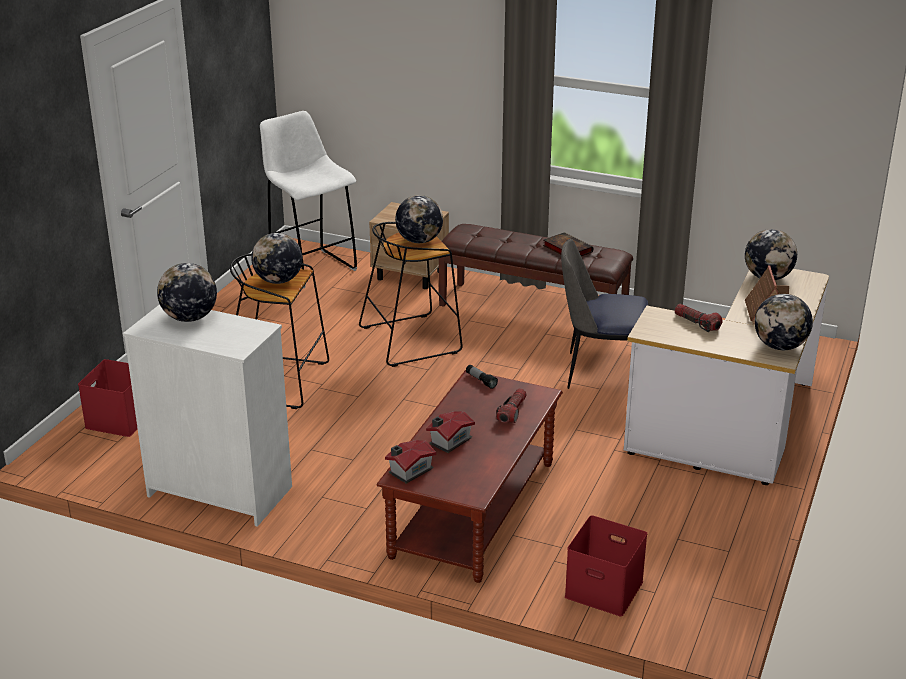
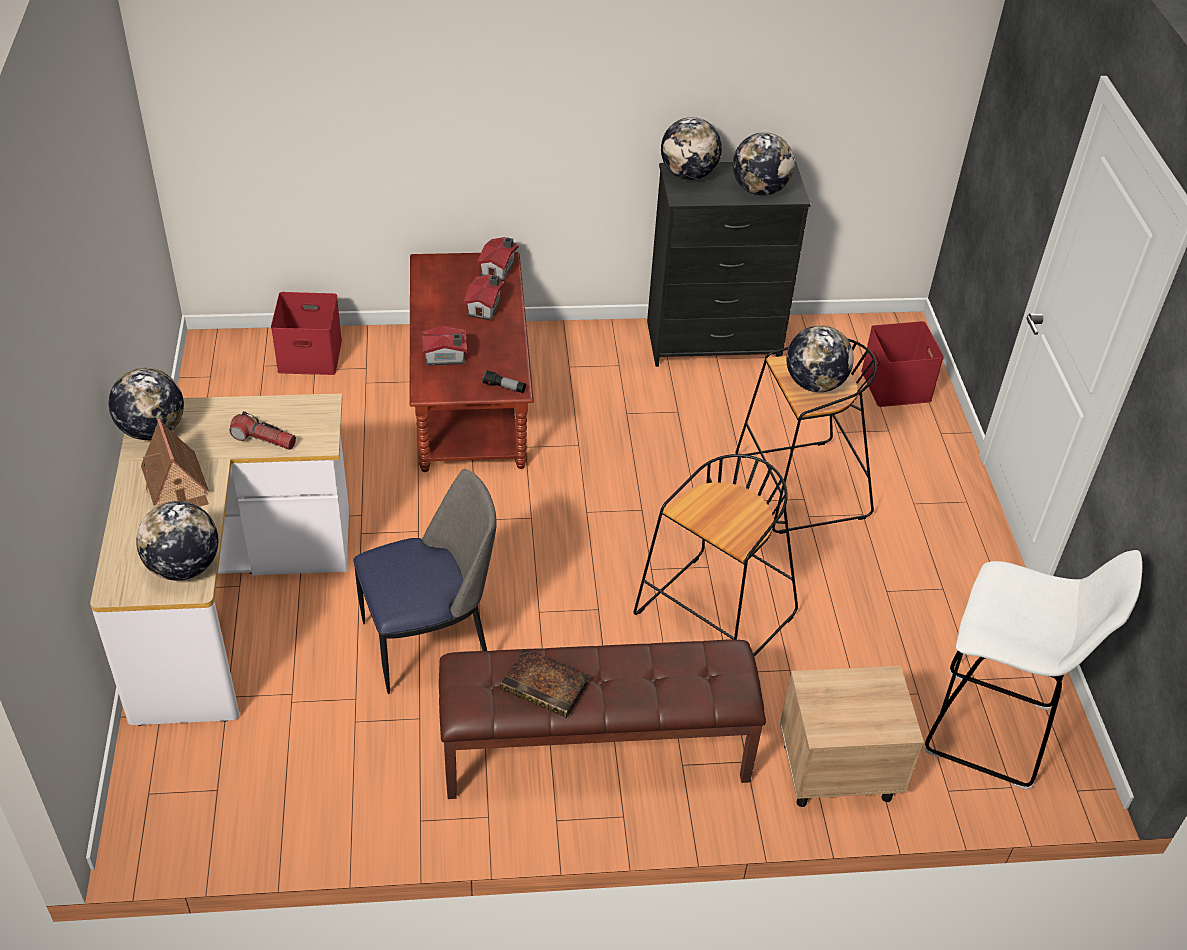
camera: 150 degrees right, 15 degrees up
(220, 491) = (713, 343): white dresser -> black dresser
(419, 241) = (722, 518): globe -> globe (688, 174)
(512, 412) = (446, 357): flashlight -> toy house

